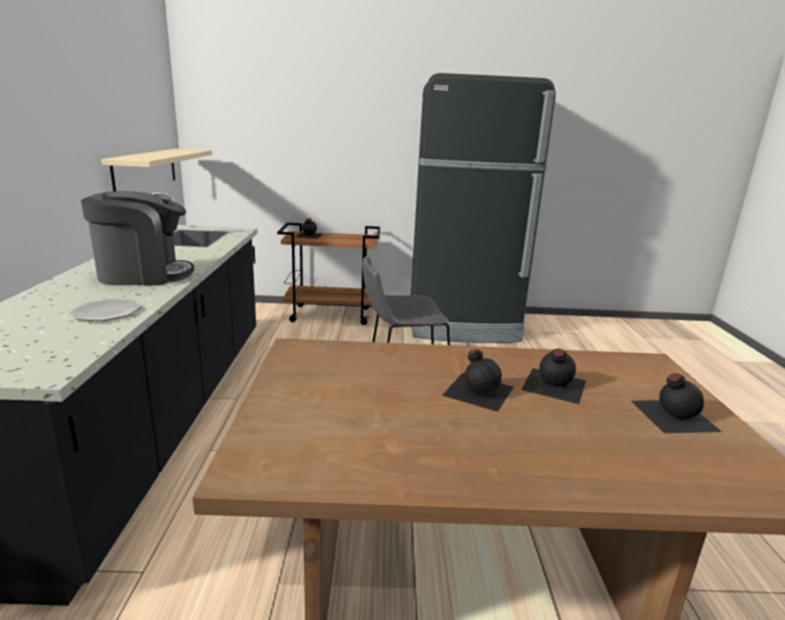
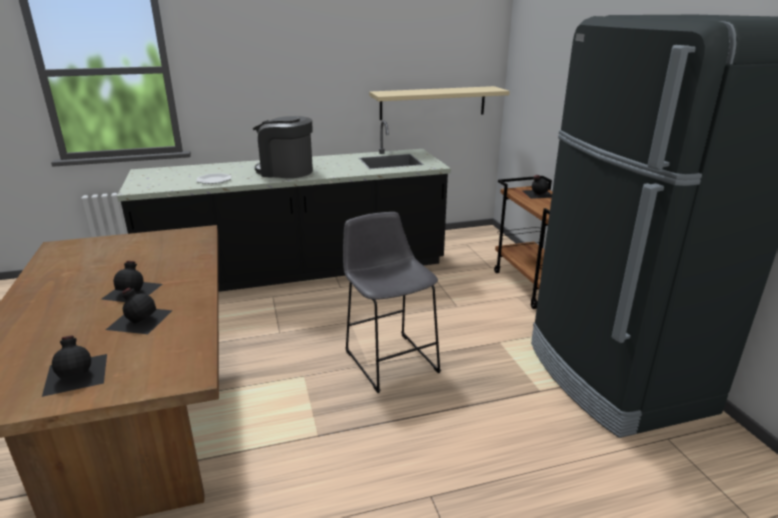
camera: 75 degrees right, 5 degrees up
(144, 274) = (285, 171): coffee machine -> coffee machine turned 135 degrees clockwise

